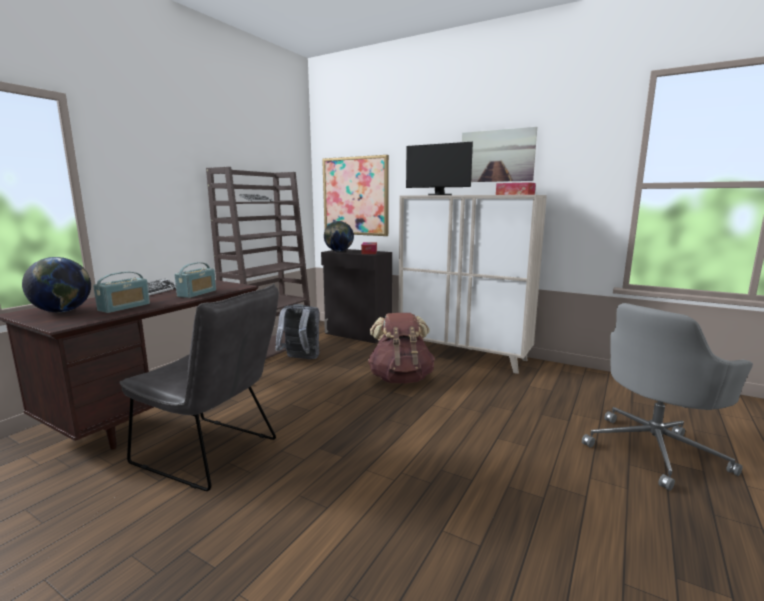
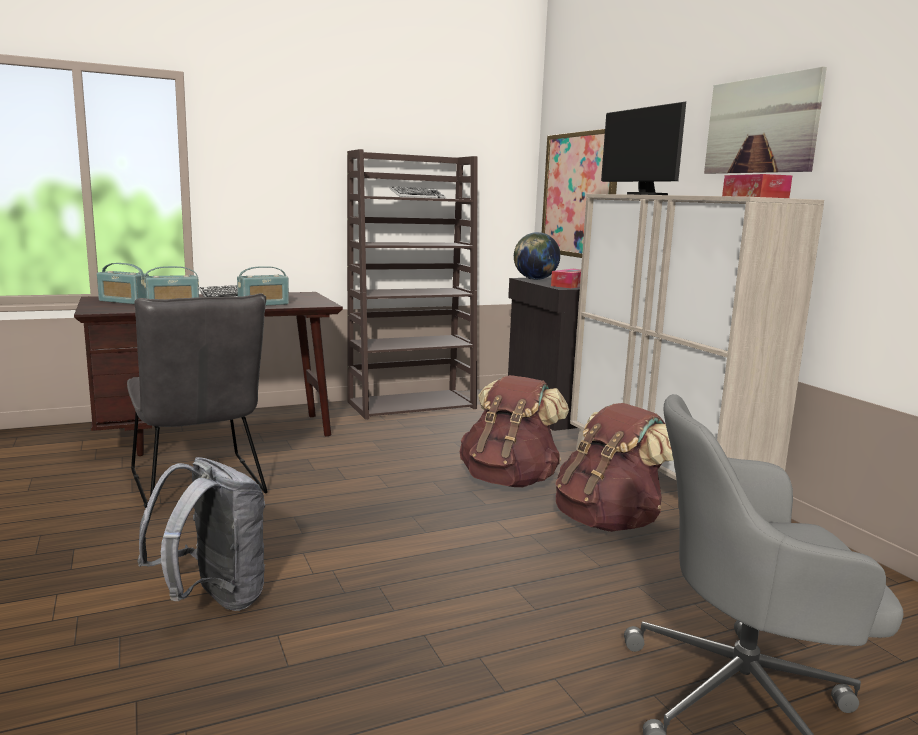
camera: 35 degrees right, 0 degrees up
(63, 311) = (124, 301): globe -> radio
(300, 359) = (425, 425): grey backpack -> grey backpack (213, 599)
(479, 385) = (608, 521): none -> brown backpack

